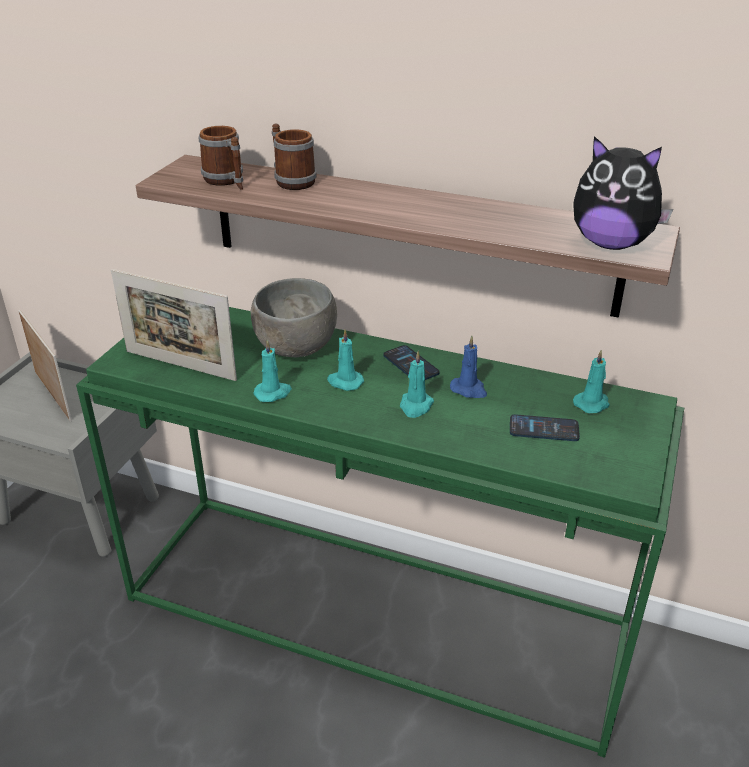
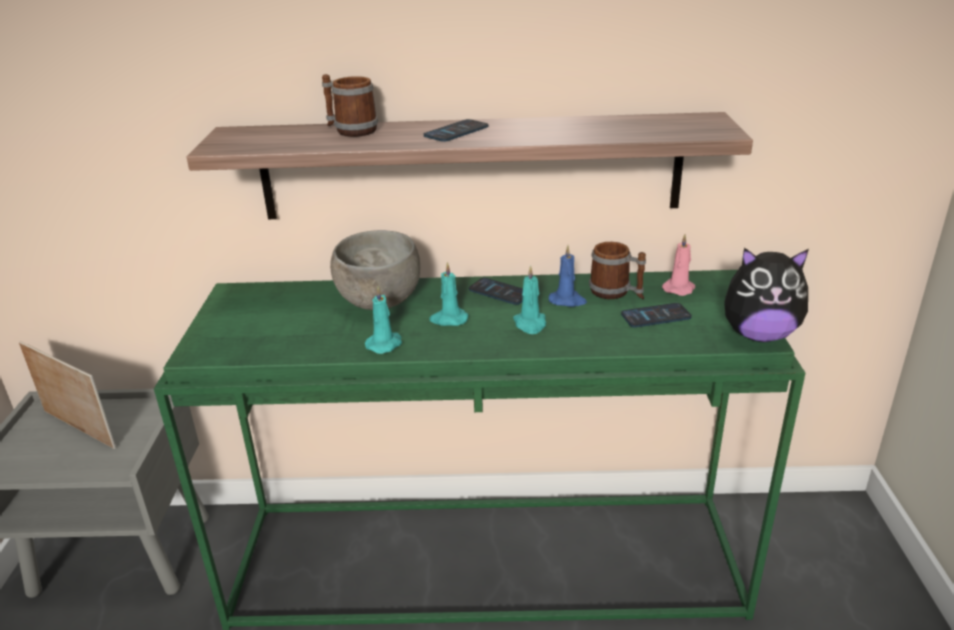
camera: 20 degrees left, 5 degrees down
(180, 365) = (269, 342): picture frame -> none
(227, 181) = (285, 139): mug -> mug (616, 293)
(382, 201) = (456, 132): none -> phone
(592, 403) = (679, 288): turquoise candle -> pink candle
(611, 244) = (687, 130): plush toy -> plush toy (759, 335)

